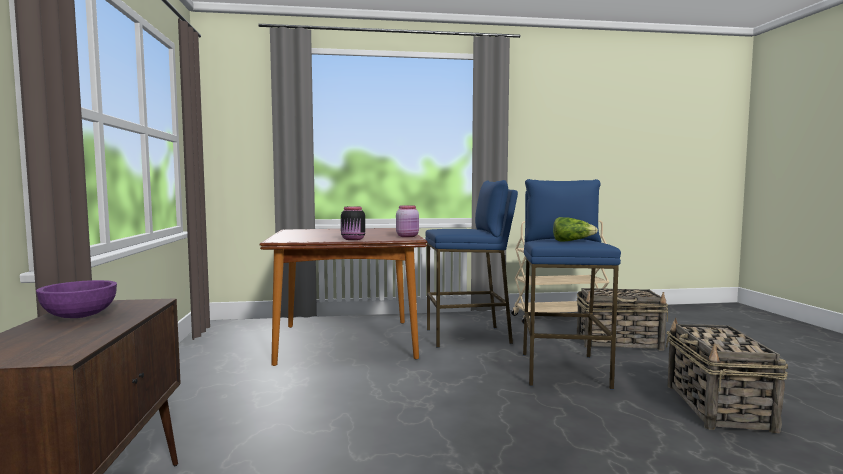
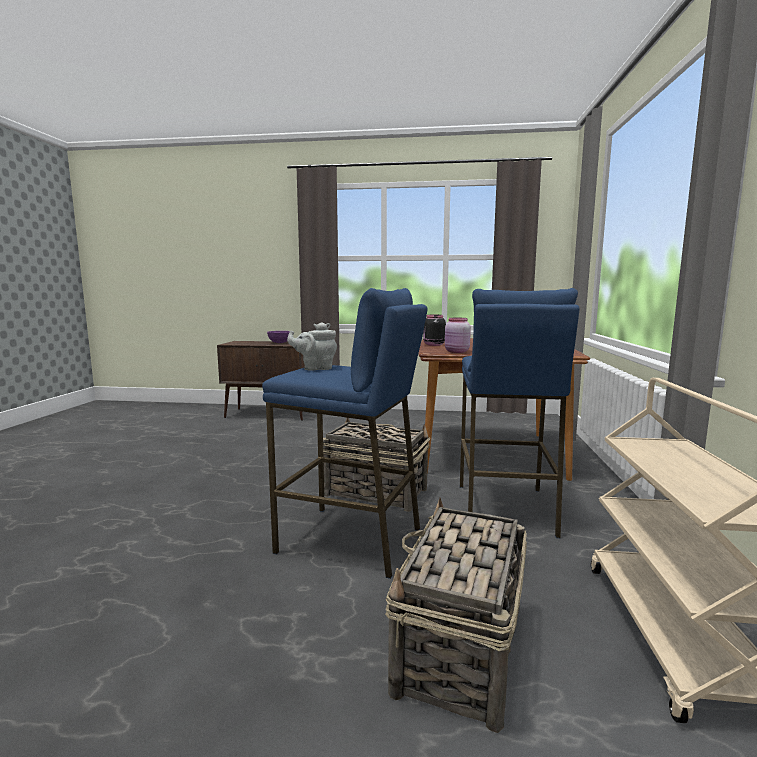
camera: 105 degrees right, 5 degrees up
(572, 241) = (315, 368): lettuce -> grey teapot
(718, 408) = (157, 607): basket -> basket (374, 492)

